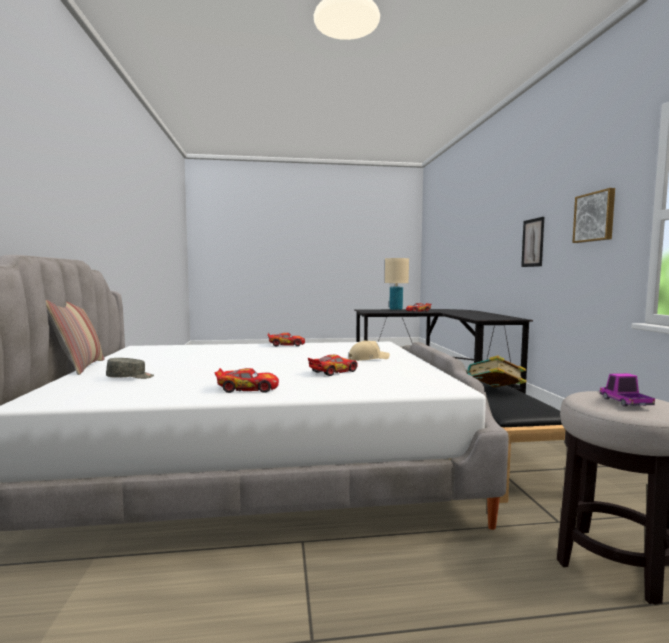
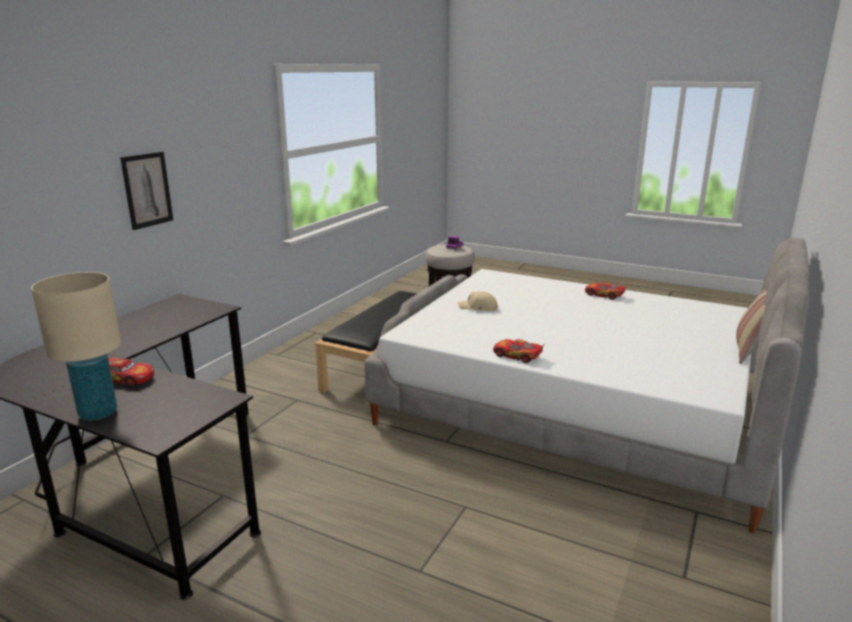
camera: 145 degrees left, 15 degrees up
(130, 377) = (689, 323): grey cap -> none
(333, 372) = (532, 298): toy car -> none
(495, 391) = (390, 309): book -> none
(595, 217) = (234, 154): picture -> none

